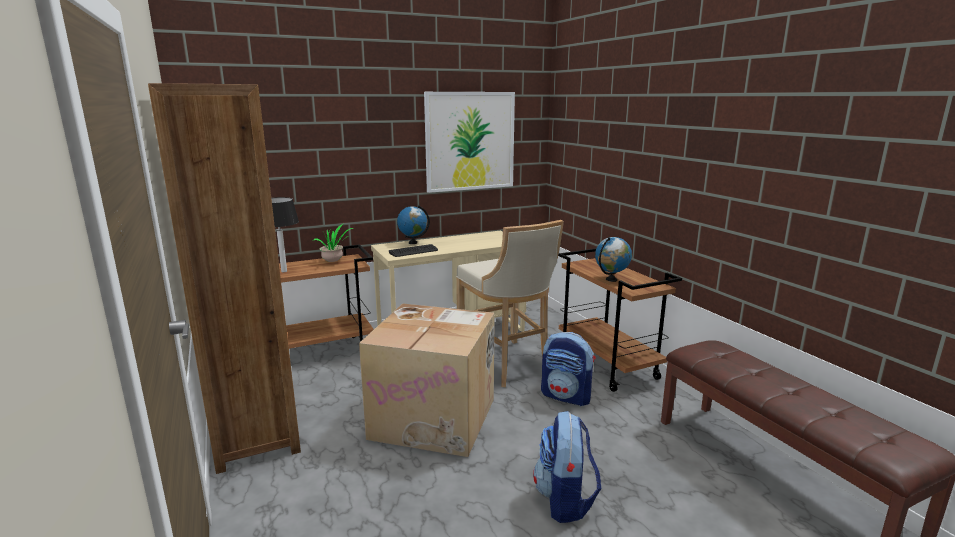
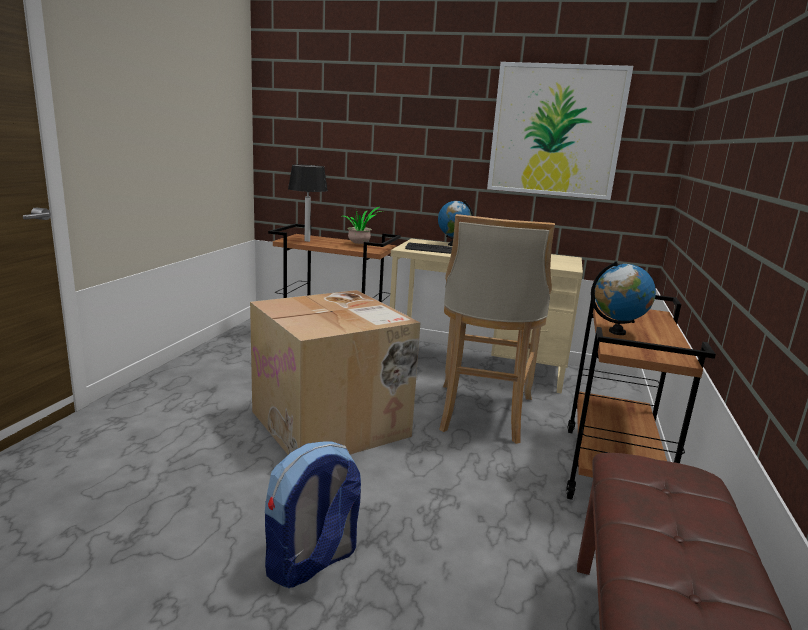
camera: 40 degrees right, 0 degrees up
(255, 437) = (193, 373): brown bookcase -> none
(566, 396) = (497, 473): backpack -> none

